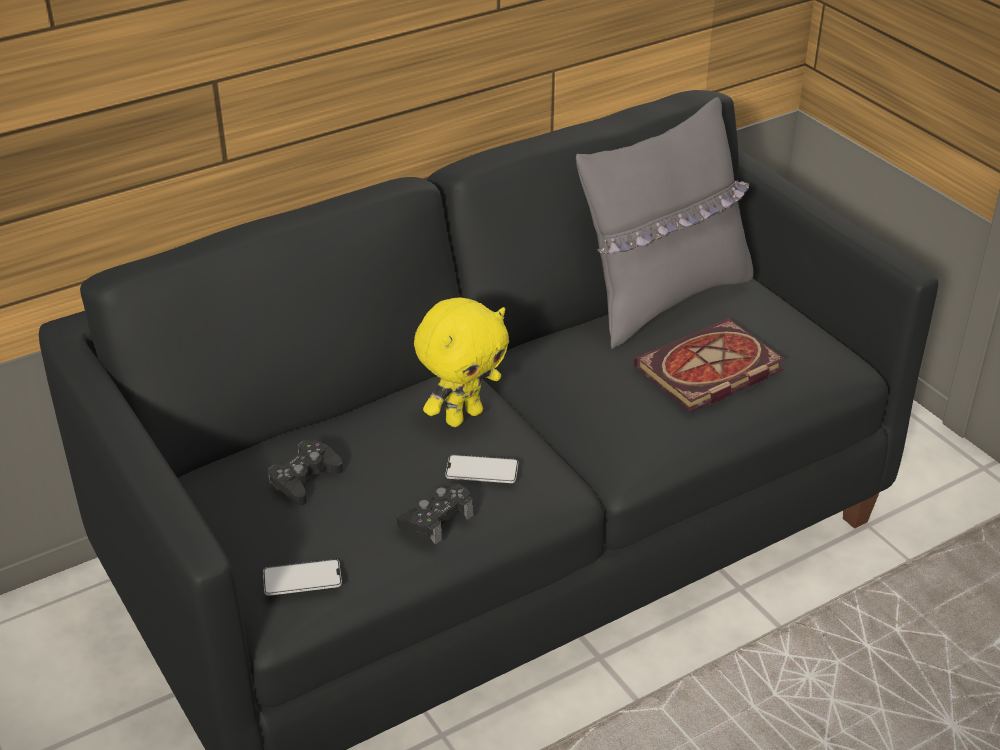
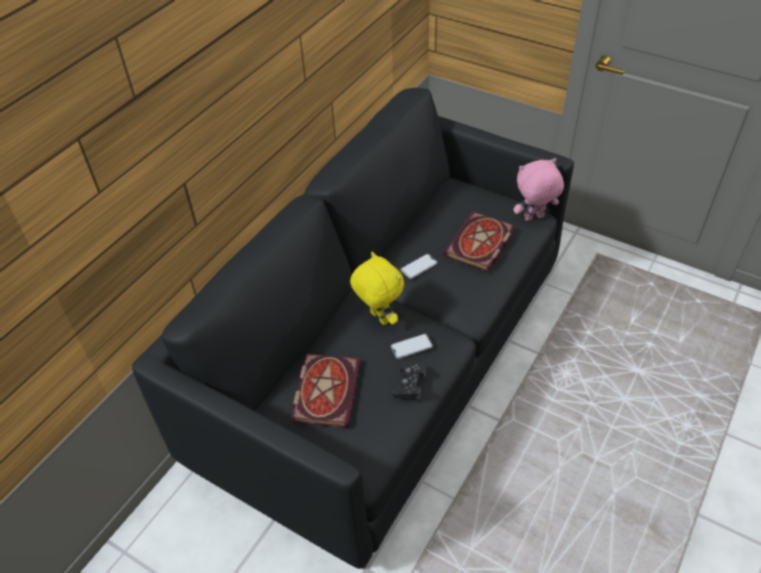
camera: 25 degrees left, 10 degrees up
(302, 578) = (365, 448): phone -> phone (419, 266)
(305, 479) = (325, 390): black game controller -> book
(463, 416) = (378, 318): yellow plush toy -> yellow plush toy turned 60 degrees counterclockwise
(663, 299) = (429, 210): grey pillow -> none
(839, 367) = (534, 218): none -> pink plush toy

